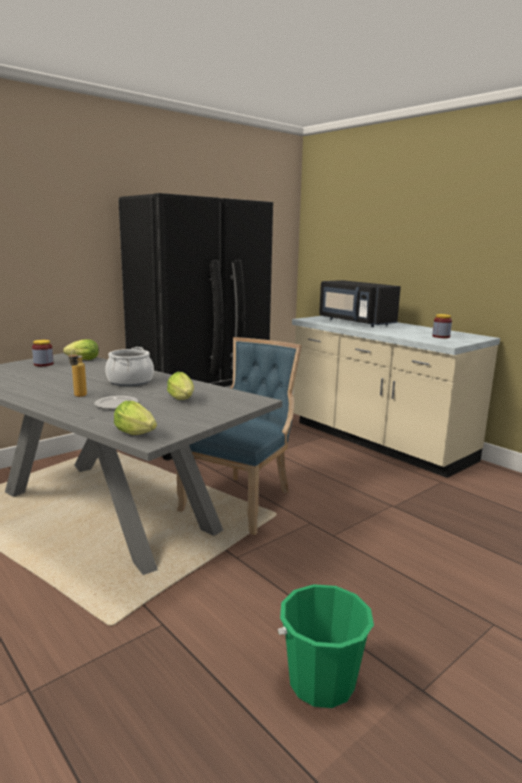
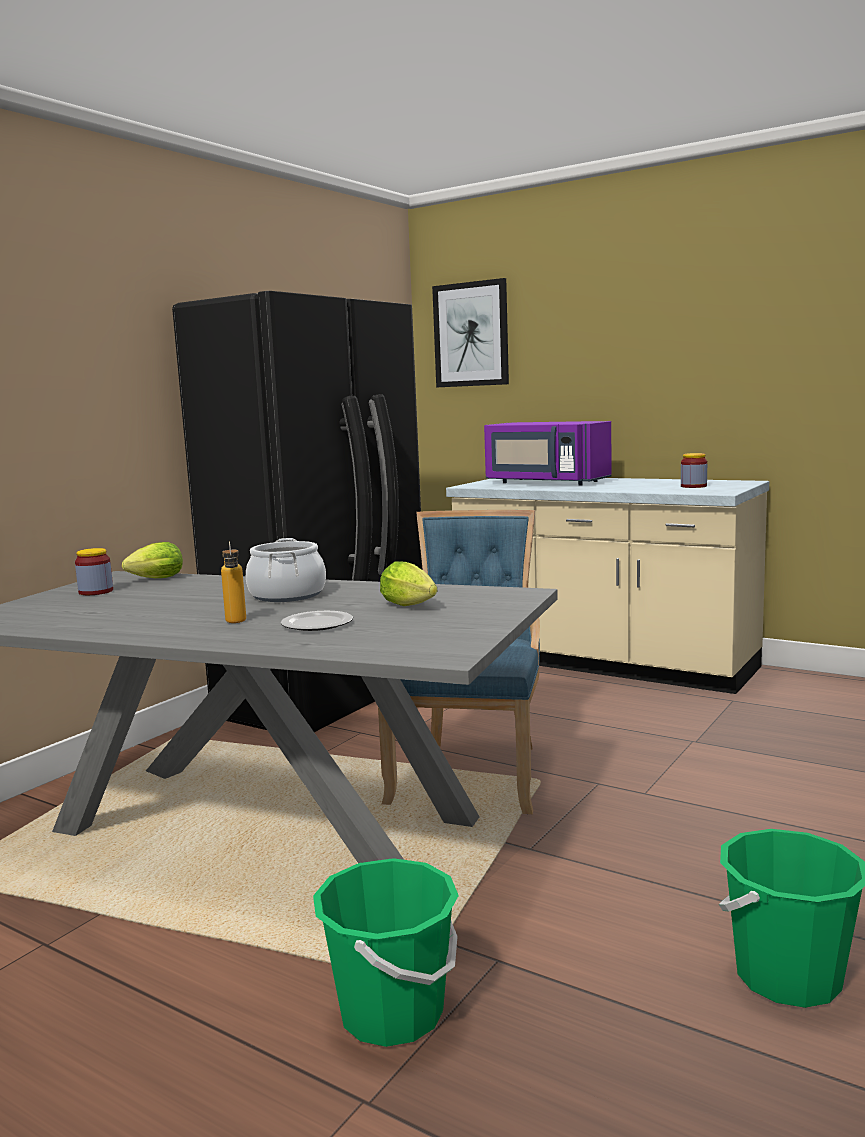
camera: 15 degrees left, 5 degrees down
(83, 642) = (392, 1013): none -> green bucket
(137, 434) = (416, 653): lettuce -> none
(331, 220) = (471, 334): none -> picture
(355, 322) = (545, 482): black microwave -> purple microwave

